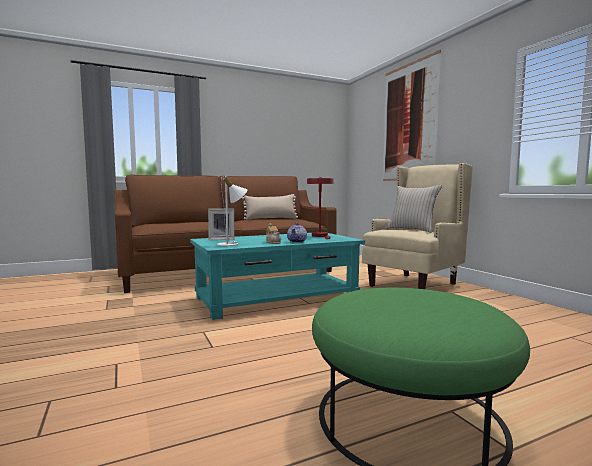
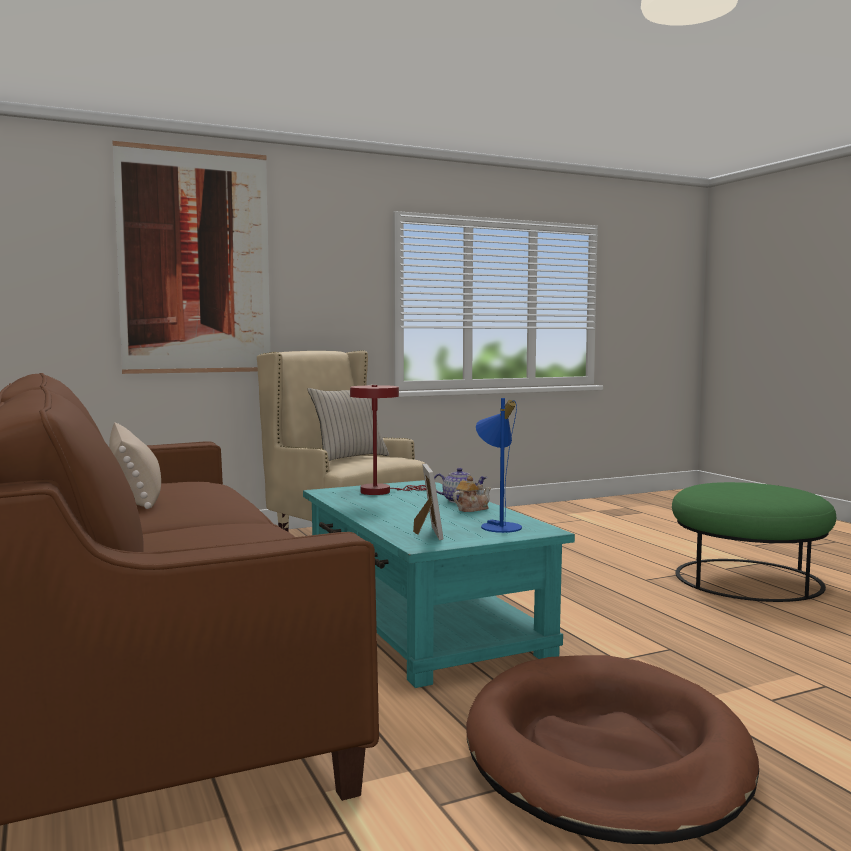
camera: 90 degrees left, 0 degrees up
(108, 320) = (605, 754): none -> brown dog bed
(232, 244) = (498, 525): white table lamp -> blue table lamp

